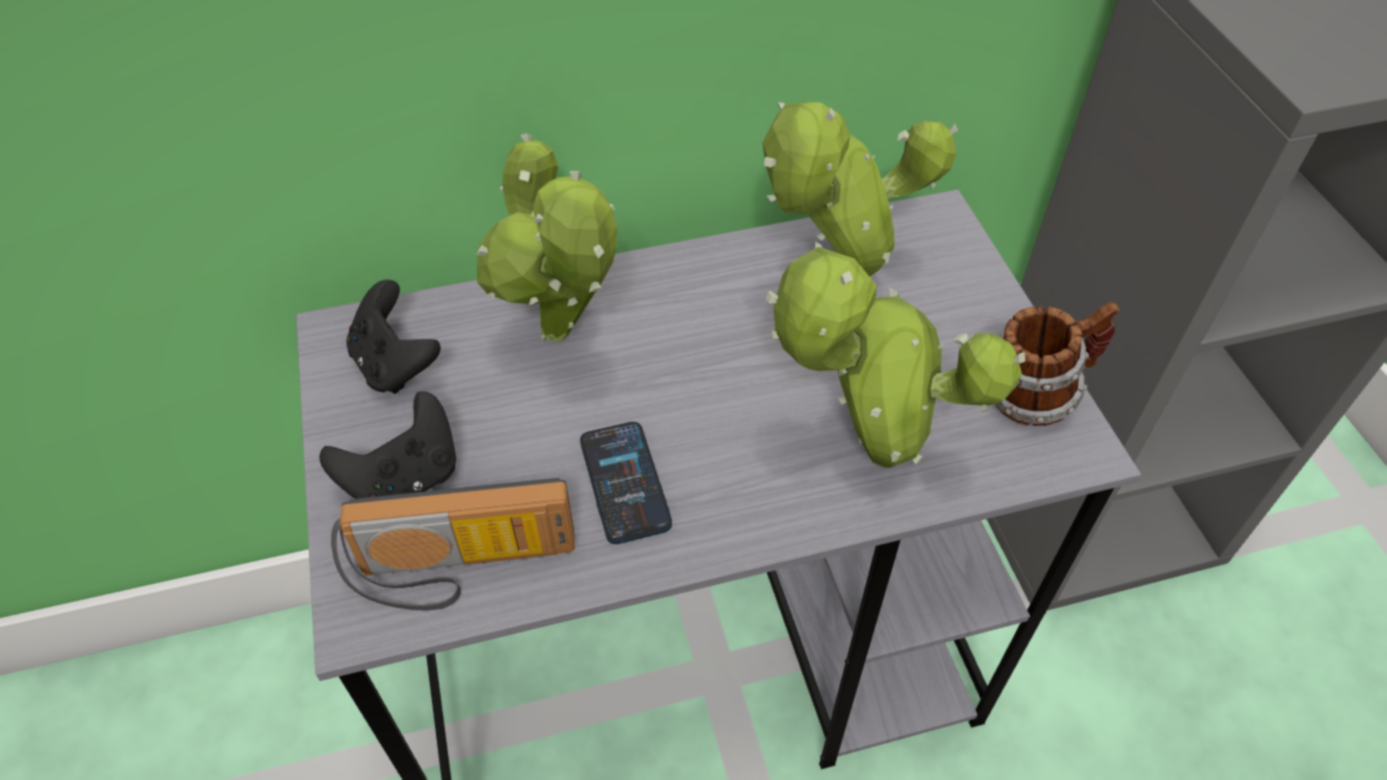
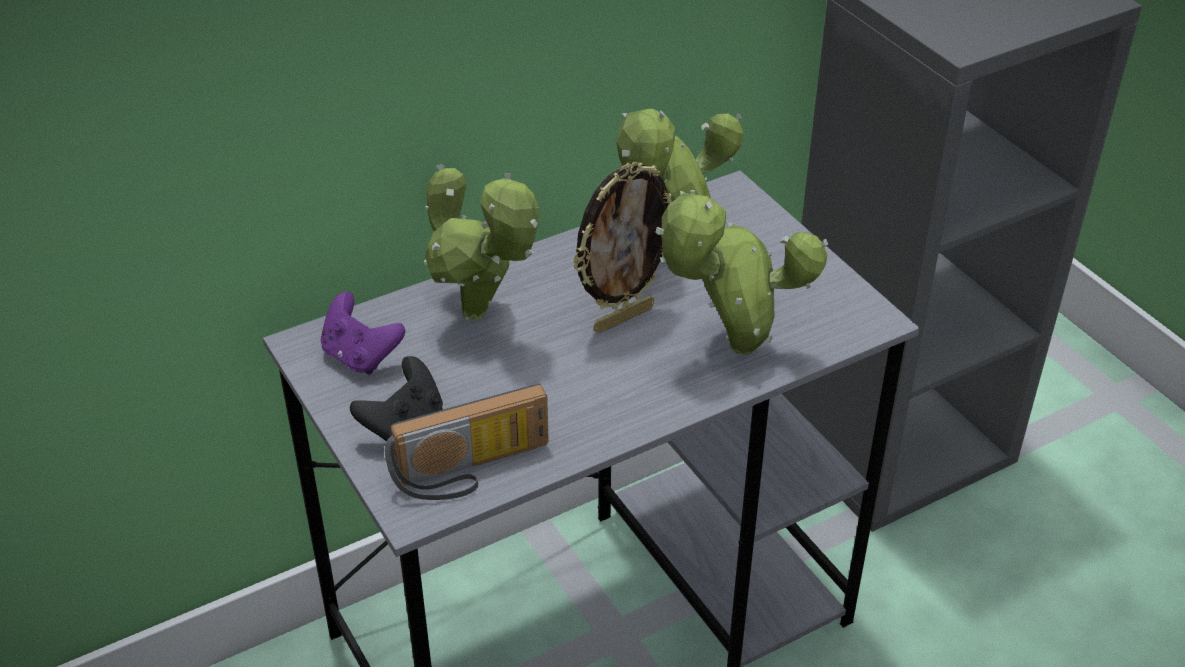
camera: 15 degrees left, 10 degrees down
(396, 364) = (360, 356): black game controller -> purple game controller
(625, 482) = (566, 397): phone -> none
(739, 375) = (622, 317): none -> picture frame
(1034, 394) = (835, 293): mug -> none

